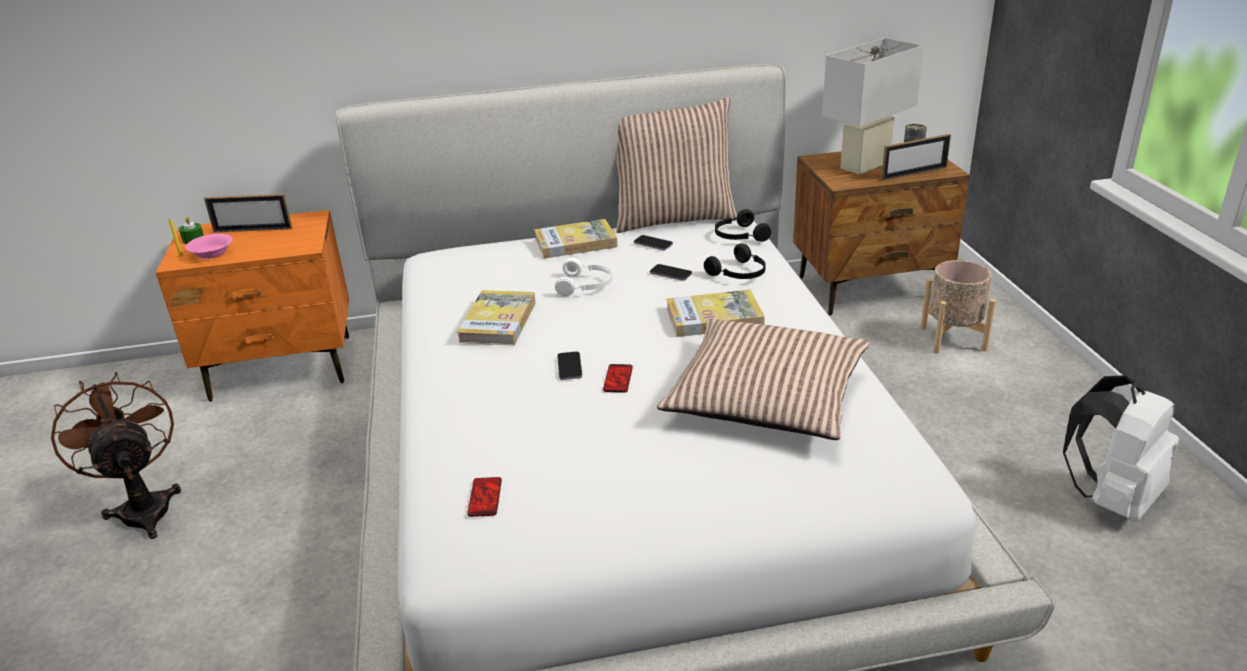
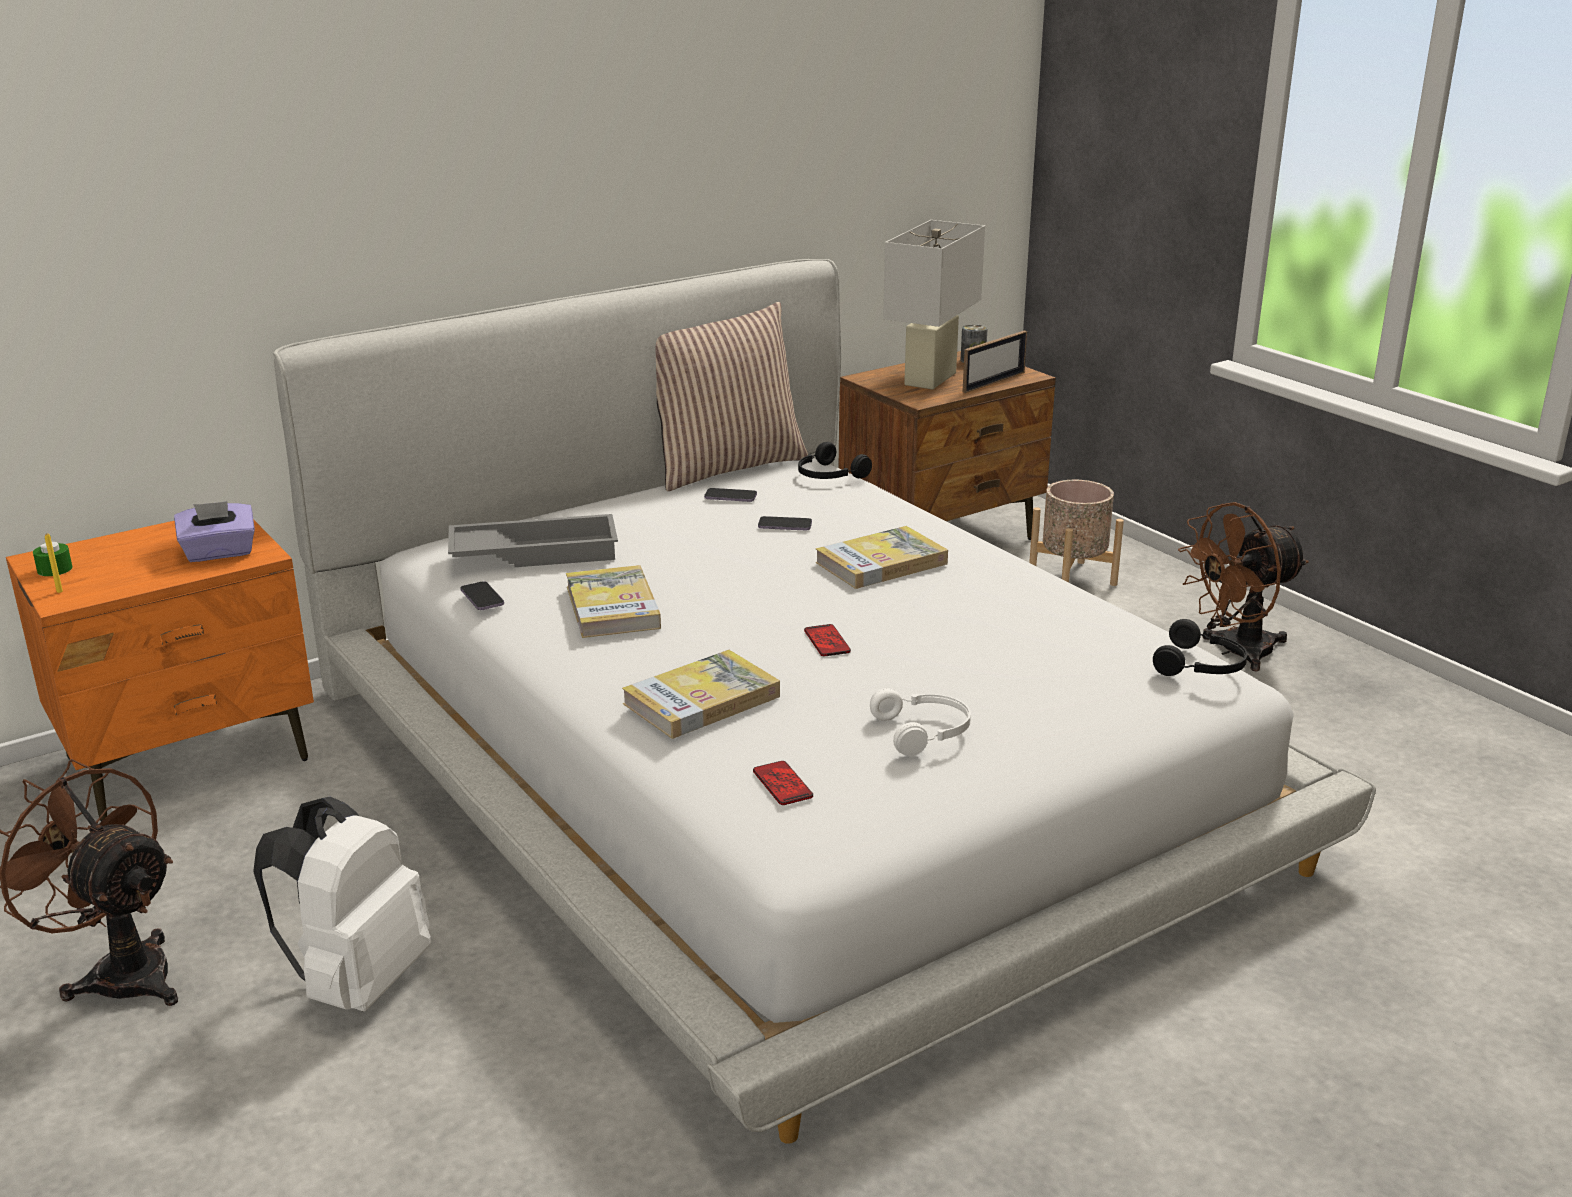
camera: 25 degrees left, 5 degrees down
(211, 254) = (111, 583): pink bowl -> none
(253, 230) = (144, 545): picture frame -> none
(286, 242) = (219, 553): none -> purple tissue box
(488, 268) = (535, 552): none -> grey tray
(569, 367) = (755, 639): phone -> phone (482, 598)
(575, 242) = (625, 508): book -> book (702, 700)
(586, 285) = (689, 552): white headphones -> white headphones (924, 732)
(739, 273) = (868, 514): black headphones -> black headphones (1201, 666)
(766, 397) = (1011, 630): pillow -> none
(1051, 430) = (1235, 652): none -> brown fan
(1112, 498) = (1332, 704): white backpack -> white backpack (357, 981)

